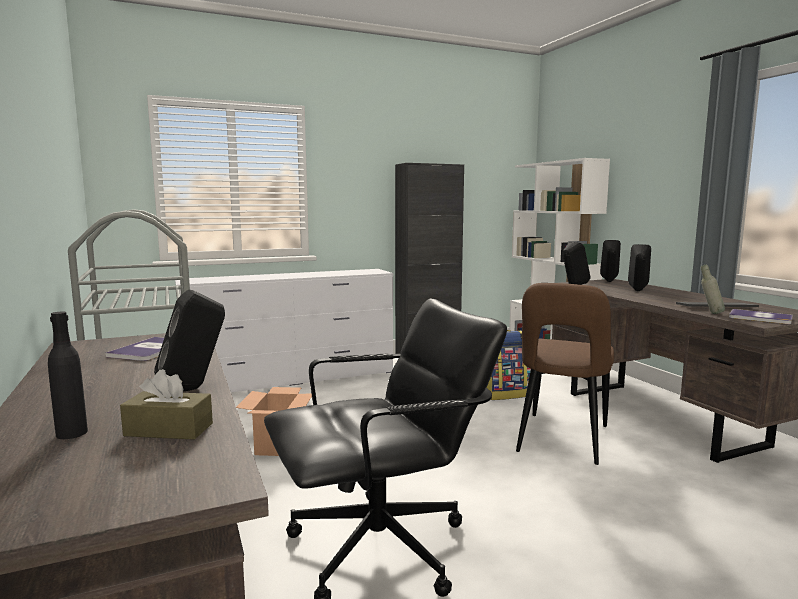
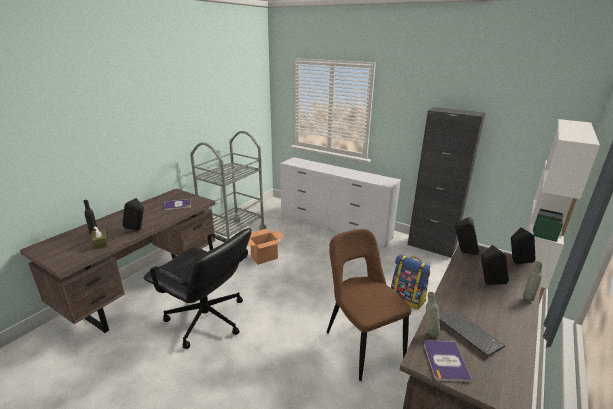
camera: 55 degrees right, 15 degrees up
(561, 441) = (361, 343): brown chair -> brown chair turned 75 degrees clockwise
(667, 289) = (528, 297): none -> grey bottle

